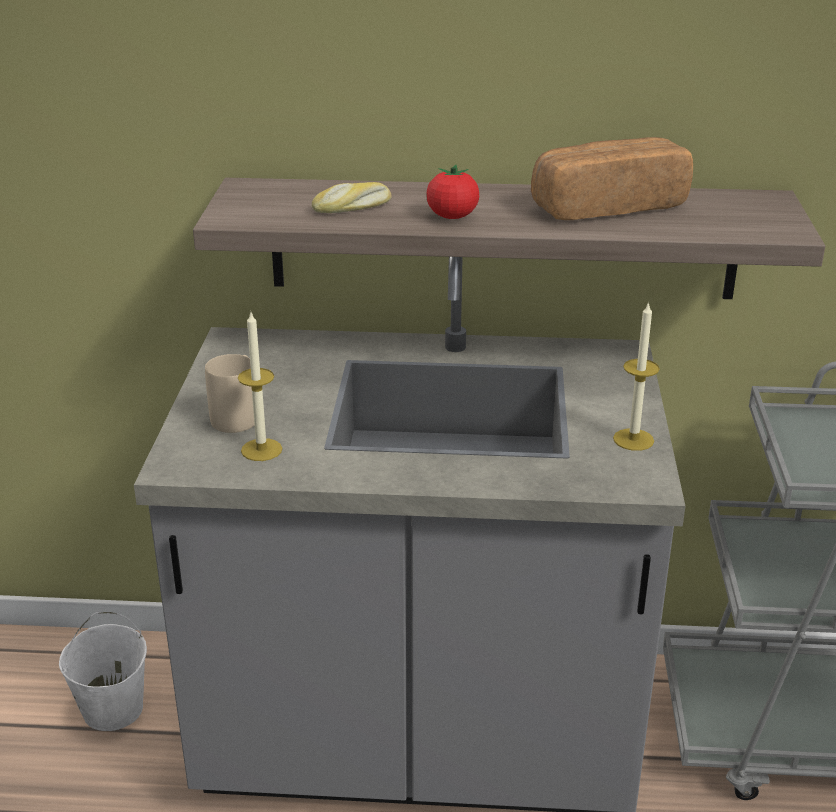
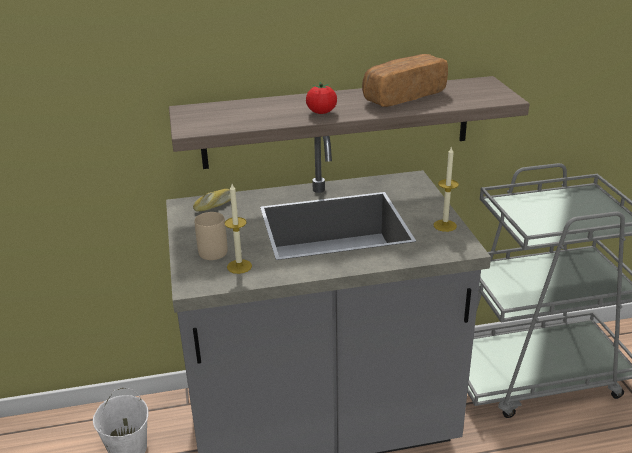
camera: 15 degrees left, 0 degrees up
(353, 208) = (260, 114): bread -> bread (215, 205)

